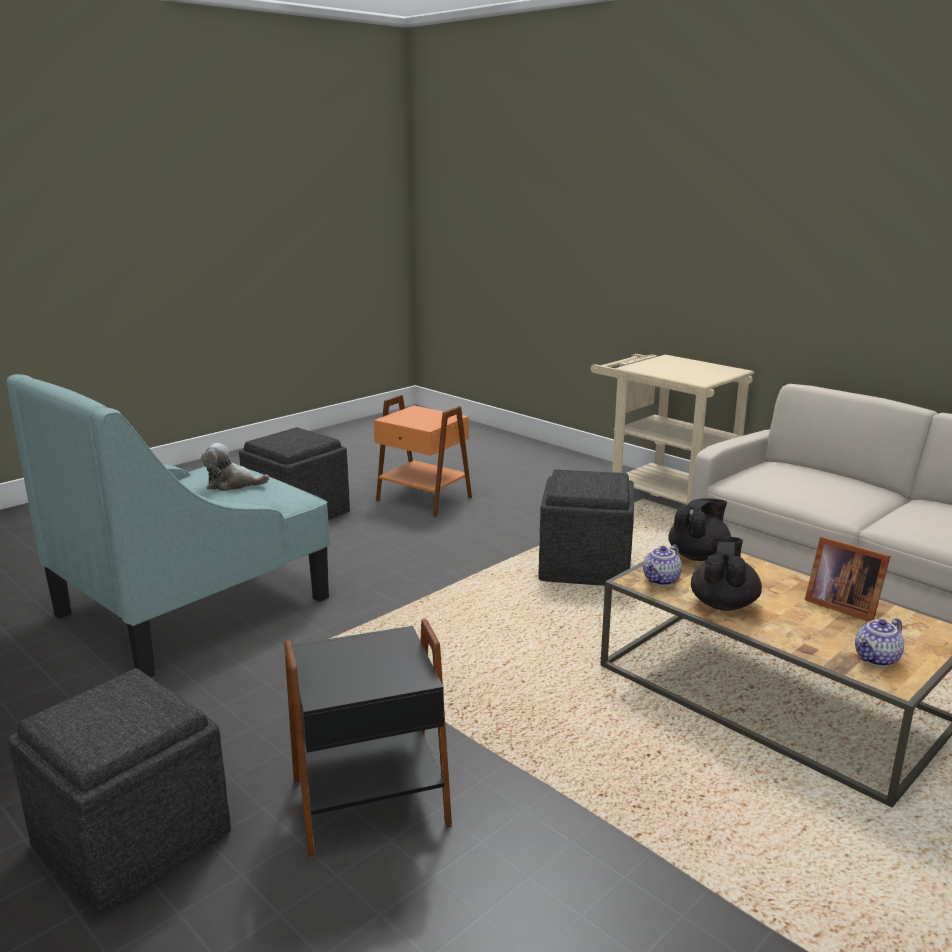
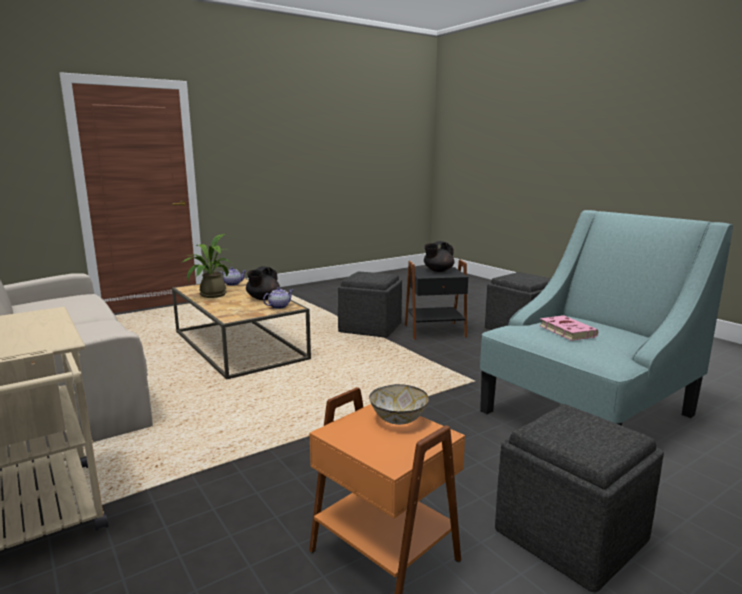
camera: 170 degrees left, 5 degrees down
(232, 484) = (565, 331): plush toy -> pink book
(415, 423) = (398, 419): none -> bowl
(584, 565) = (258, 421): grey ottoman -> grey ottoman (370, 328)
(698, 556) = (240, 314): black teapot -> black teapot (438, 270)
(840, 605) = (210, 295): picture frame -> potted plant

